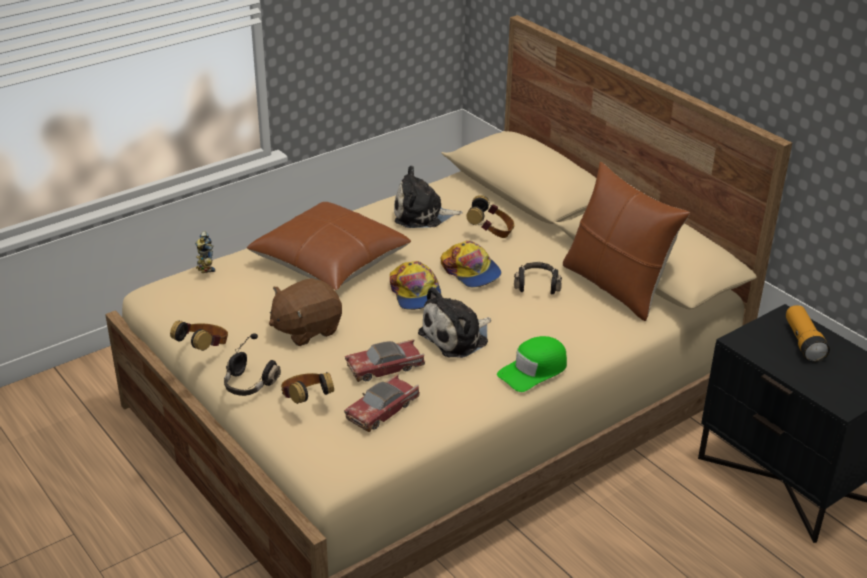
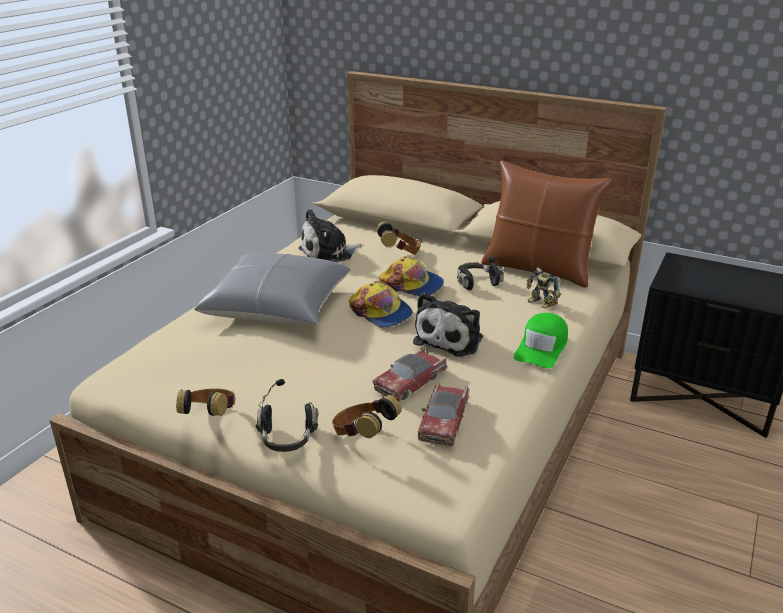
camera: 25 degrees left, 5 degrees down
(204, 267) = (153, 341): toy robot -> toy robot (540, 304)
(306, 329) = (303, 370): brown plush toy -> none
(330, 262) = (278, 307): brown pillow -> grey pillow
(803, 342) = (709, 274): flashlight -> none

